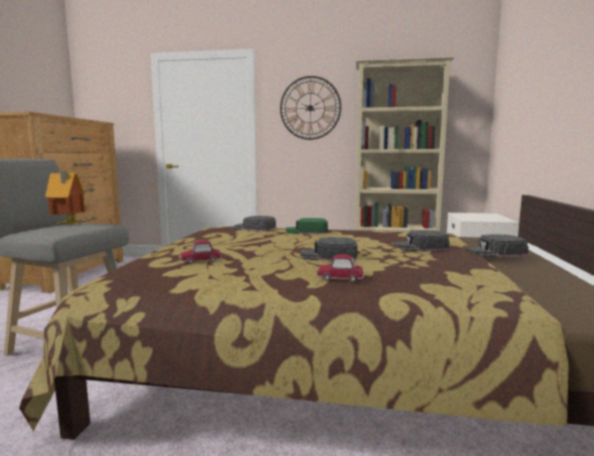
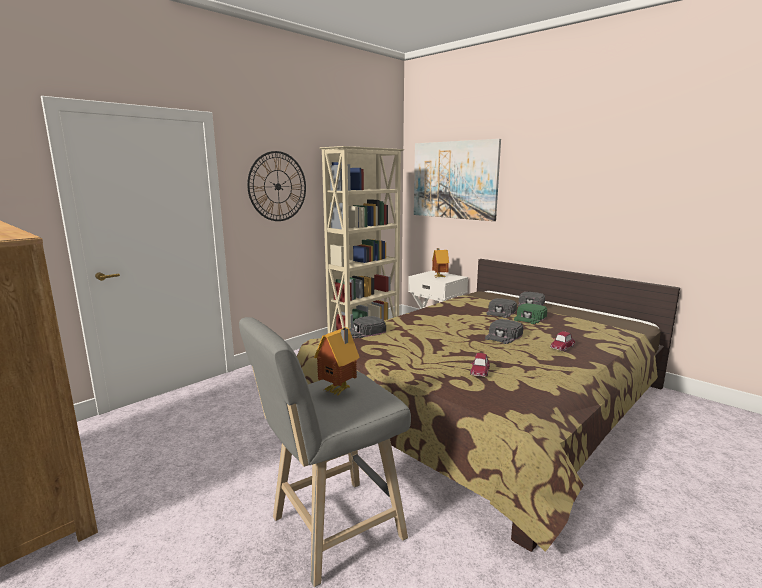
camera: 55 degrees left, 5 degrees up
(307, 231) = (408, 321): green cap -> green cap (530, 318)
(478, 217) = (439, 277): none -> toy house
(521, 87) = (454, 180): none -> picture

